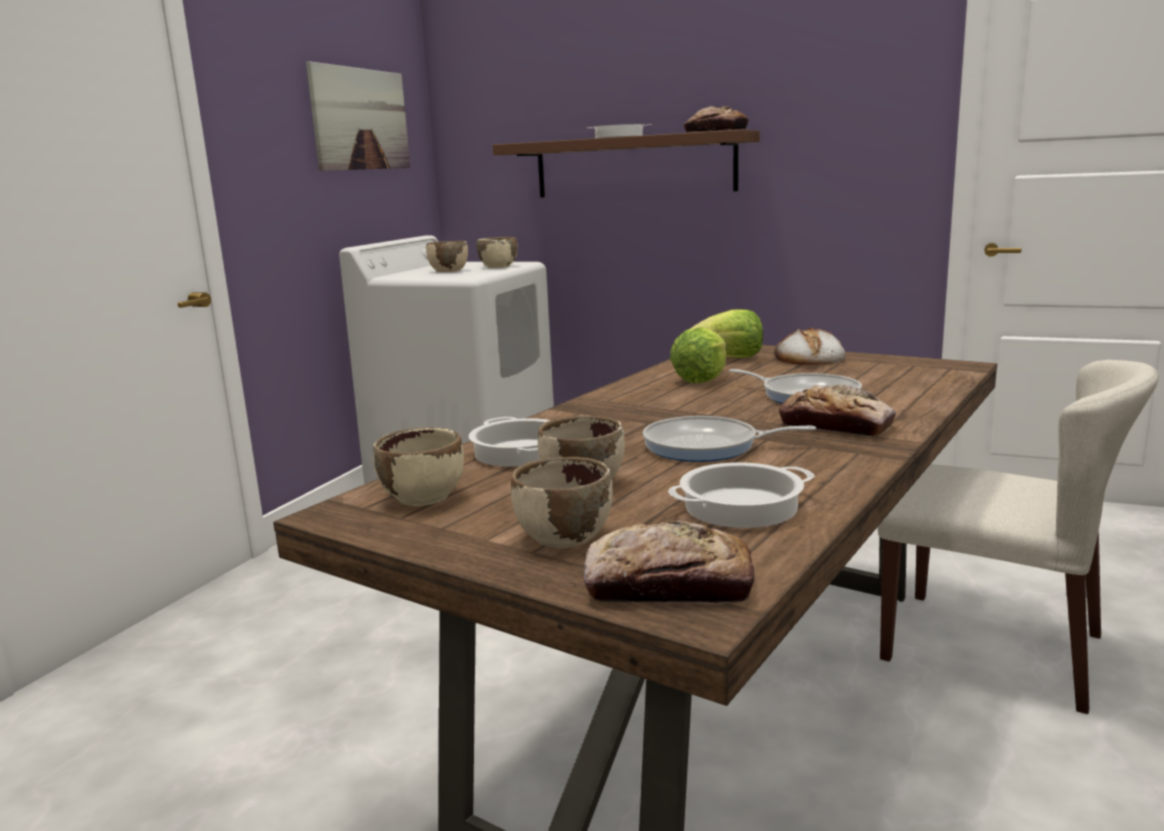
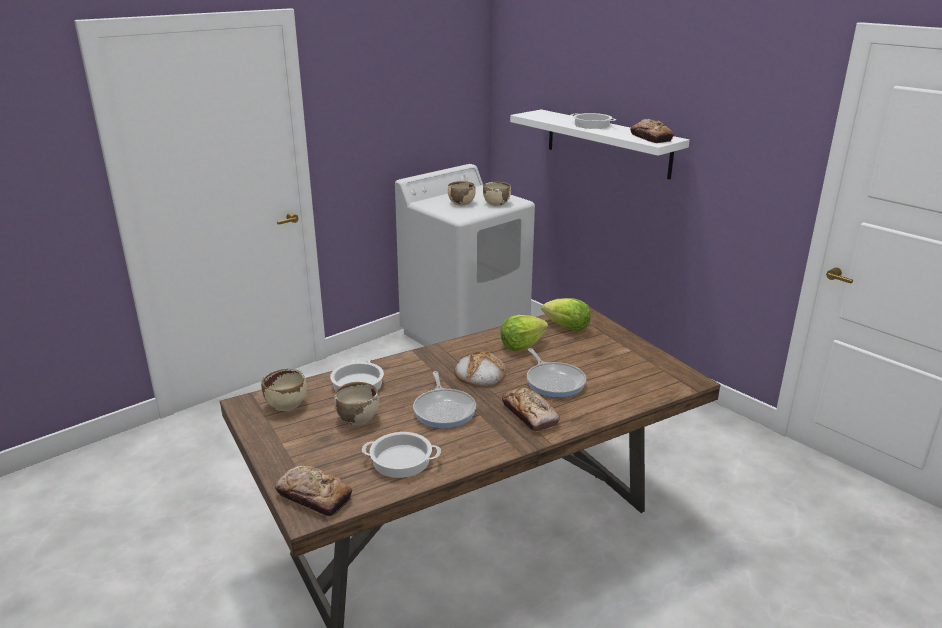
camera: 25 degrees right, 10 degrees up
(360, 119) = (426, 89): picture -> none
(563, 537) = (310, 452): beige bowl -> none
(634, 166) = (607, 143): brown shelf -> white shelf
(707, 446) = (444, 410): frying pan -> frying pan turned 135 degrees counterclockwise
(808, 358) = (611, 343): bread -> bread (479, 374)
(994, 647) = (661, 563): beige chair -> none

